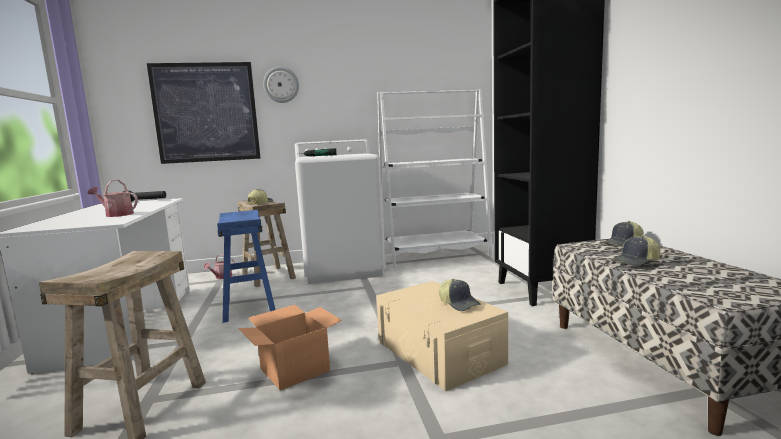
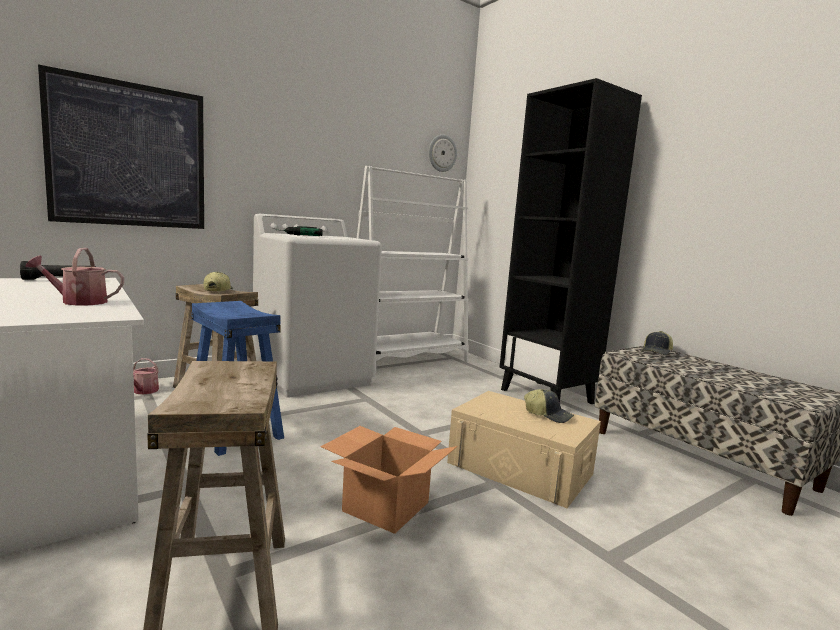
camera: 25 degrees left, 0 degrees up
(281, 85) = (241, 135): wall clock -> wall clock (442, 153)
(636, 262) = (694, 370): cap -> none

